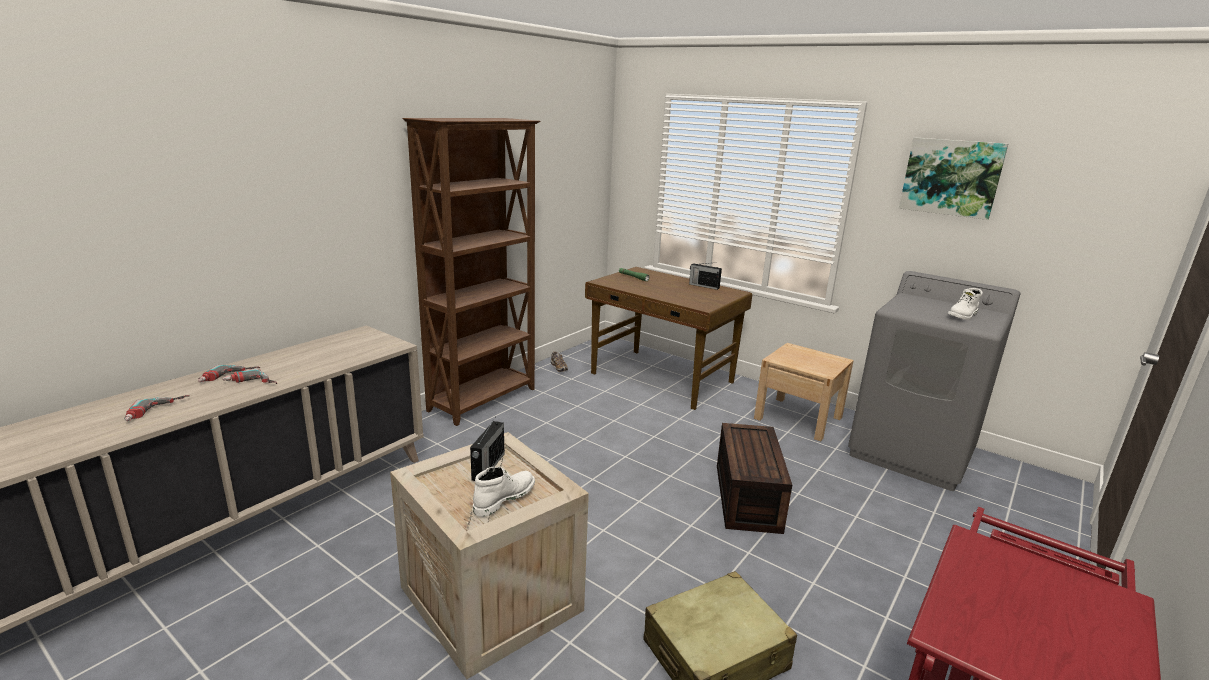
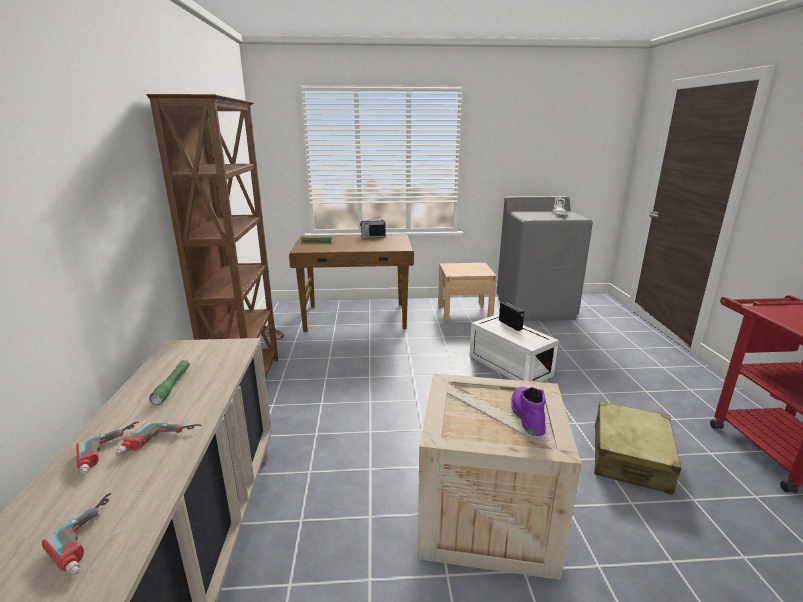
camera: 40 degrees left, 0 degrees up
(314, 355) = (172, 386): none -> green flashlight
(487, 467) = (473, 402): radio -> radio (510, 325)
(504, 498) = (526, 415): white boot -> purple boot
(745, 496) = (508, 365): brown storage box -> white storage box
(951, 177) = (520, 133): picture -> none

